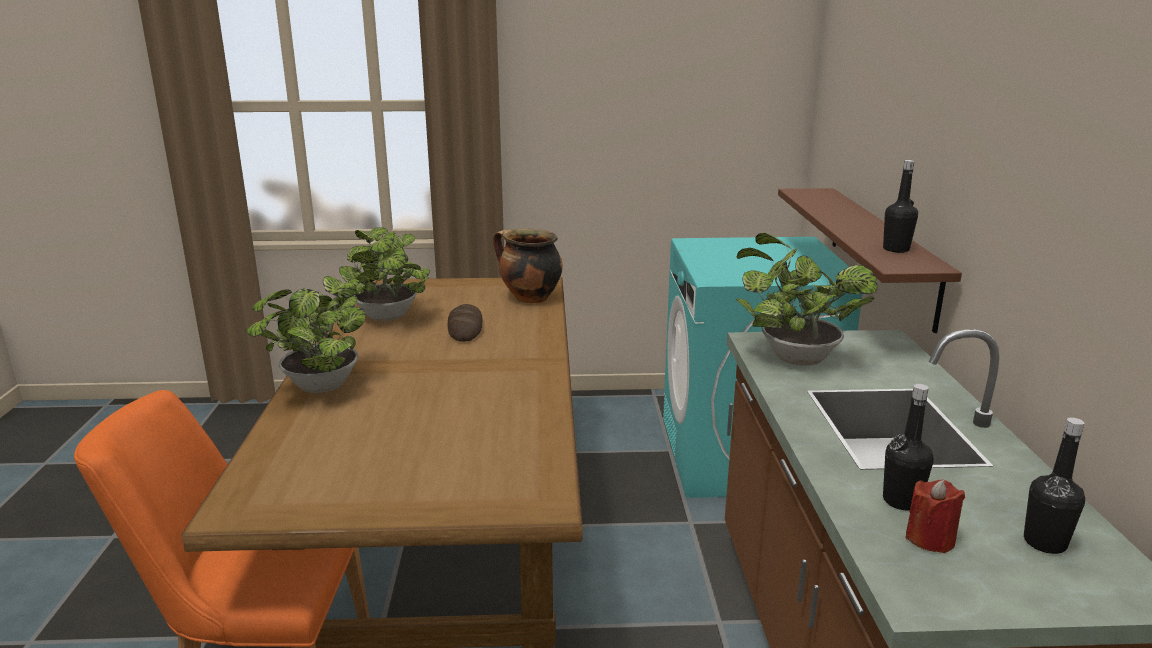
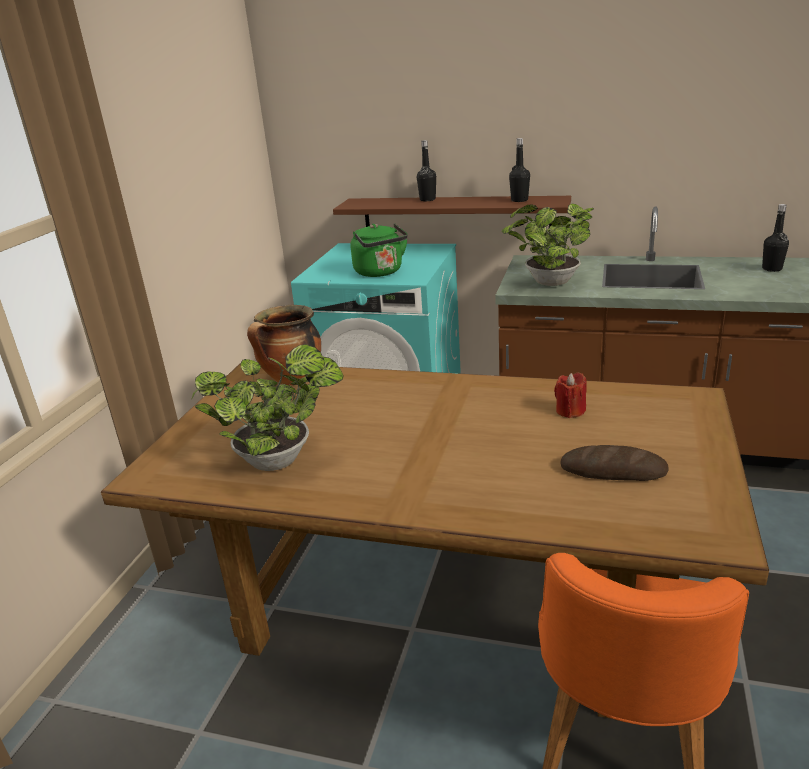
camera: 70 degrees left, 5 degrees up
(318, 388) = (462, 502): potted plant -> none
(465, 328) = (346, 415): bread -> bread (613, 470)
(723, 264) = (380, 272): none -> green kettle
(901, 501) = (739, 286): black bottle -> black bottle (427, 199)
(930, 539) = (775, 286): red candle -> red candle (570, 411)

